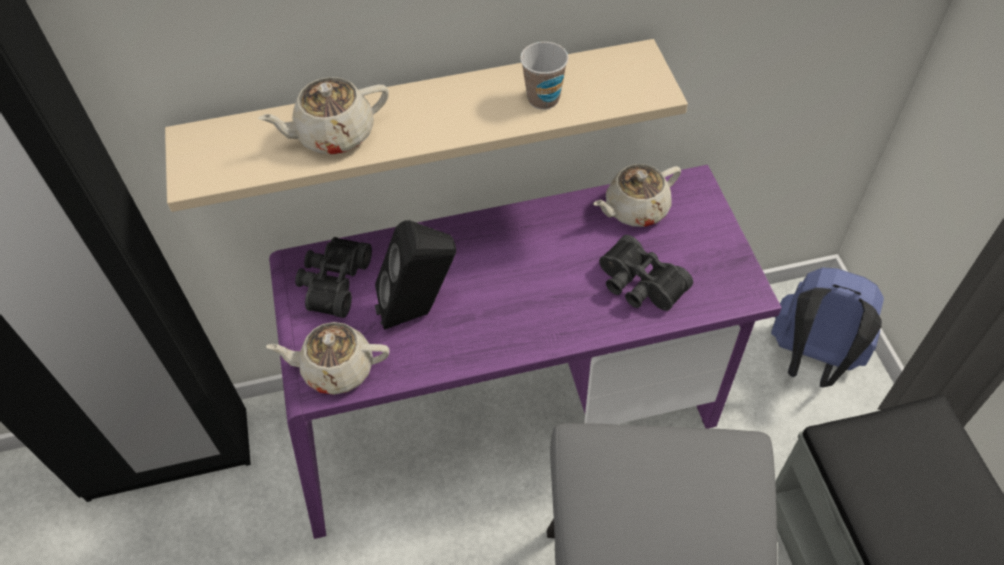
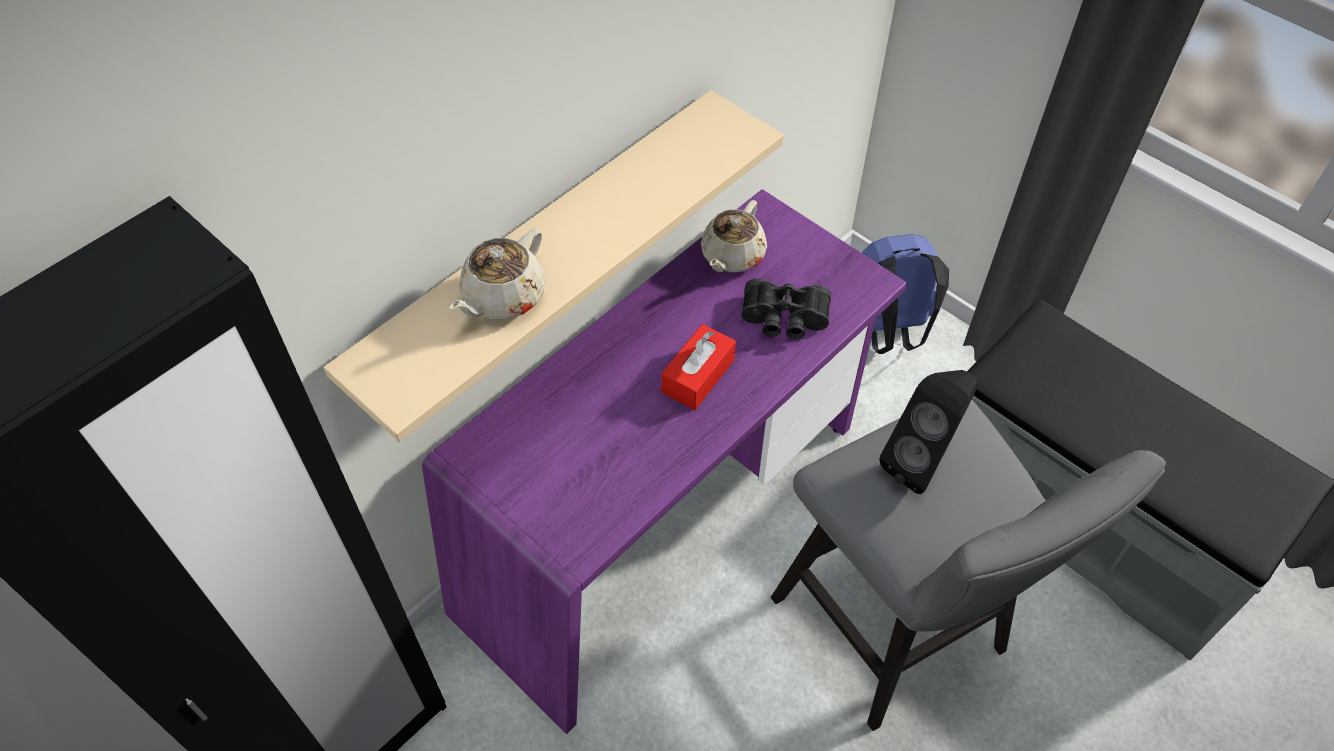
camera: 35 degrees left, 0 degrees up
(332, 282) = (511, 454): black binoculars -> none
(336, 368) = (580, 527): beige teapot -> none
(420, 311) = (615, 437): black speaker -> black speaker (922, 461)
(526, 296) = (698, 376): none -> red tissue box
(543, 99) = (663, 182): cup -> none

